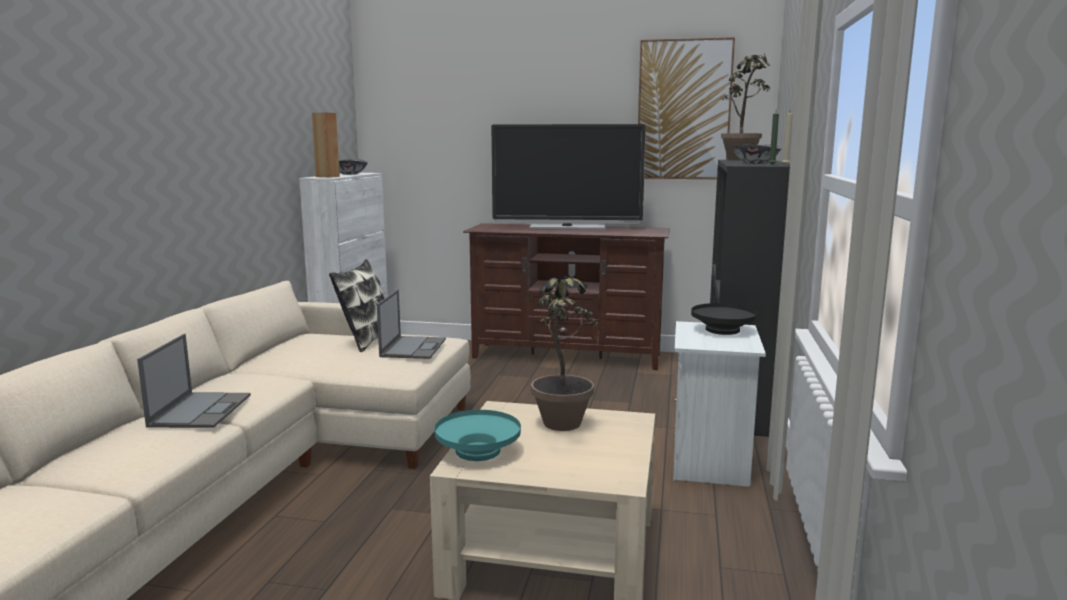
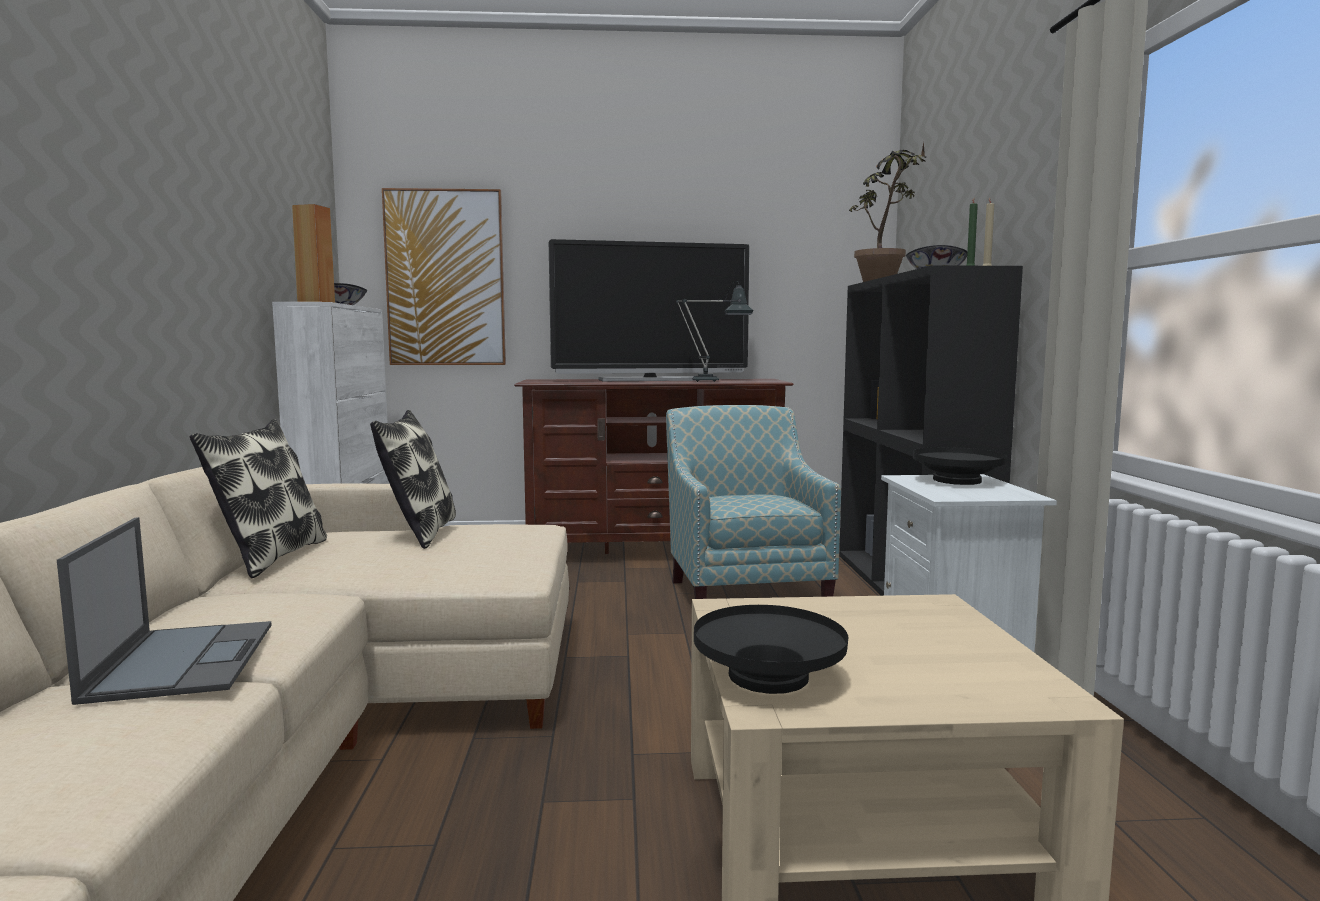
camera: 15 degrees left, 5 degrees down
(274, 351) = (269, 558): none -> pillow
(413, 347) = (504, 537): laptop -> none
(478, 451) = (769, 677): turquoise bowl -> black bowl
(561, 429) = (856, 628): potted plant -> none
(610, 232) = (713, 381): none -> table lamp
(610, 391) = (745, 590): none -> armchair
(684, 110) = (788, 231): picture -> picture (445, 278)

